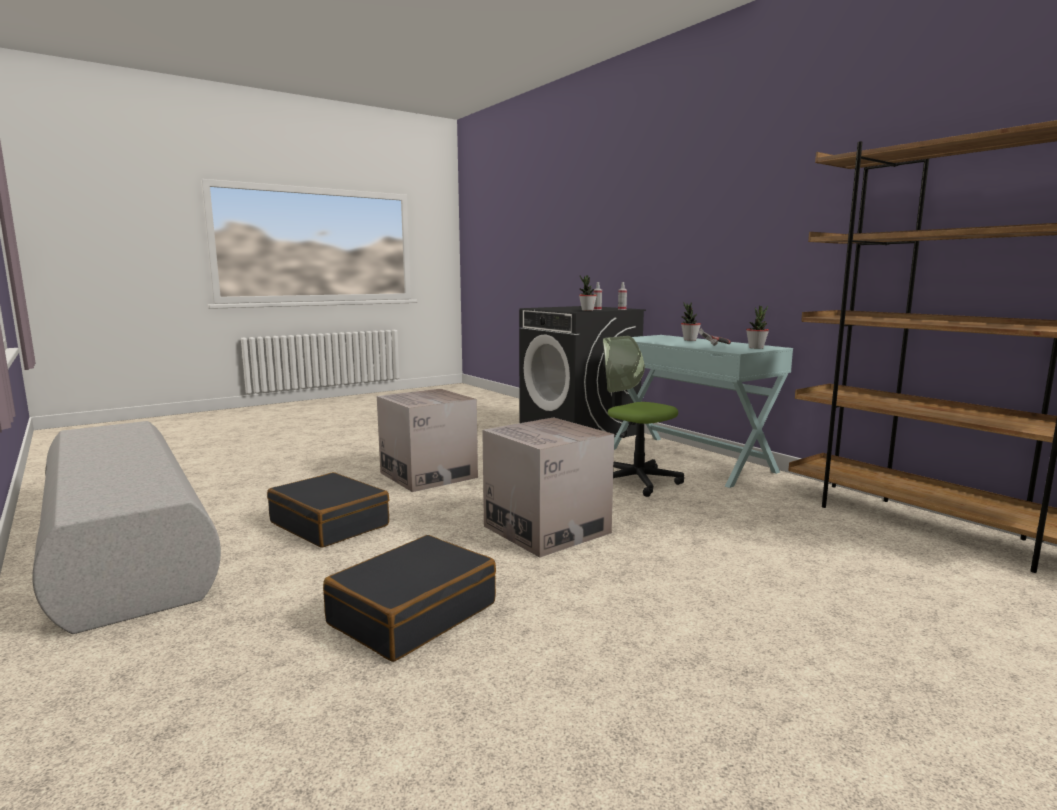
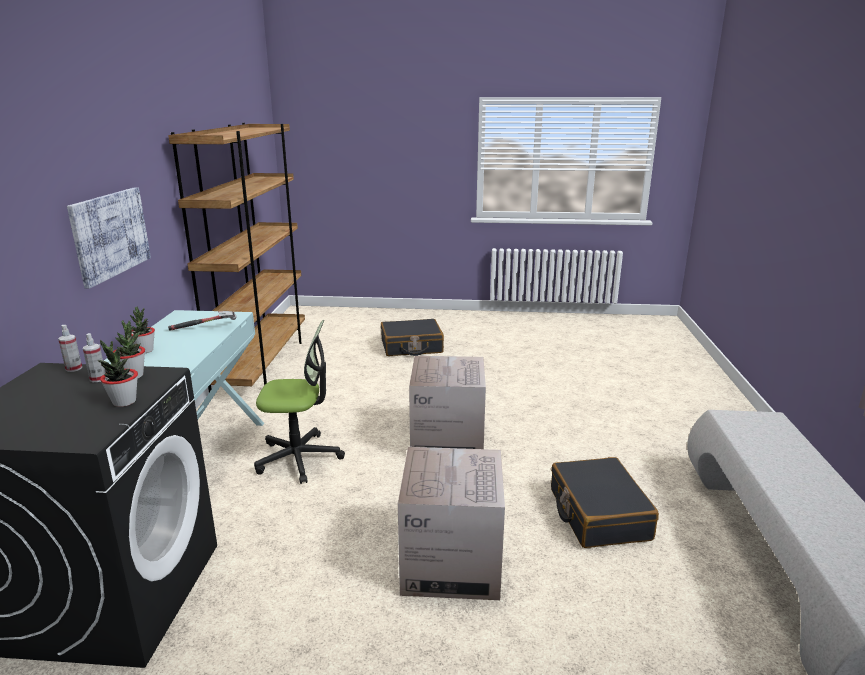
camera: 140 degrees left, 10 degrees up
(412, 613) = (578, 420): black suitcase -> black suitcase (411, 347)
(636, 481) = (299, 458): office chair -> office chair turned 90 degrees counterclockwise
(737, 250) = (110, 234): none -> picture
(756, 348) = (196, 316): potted plant -> potted plant (124, 402)

